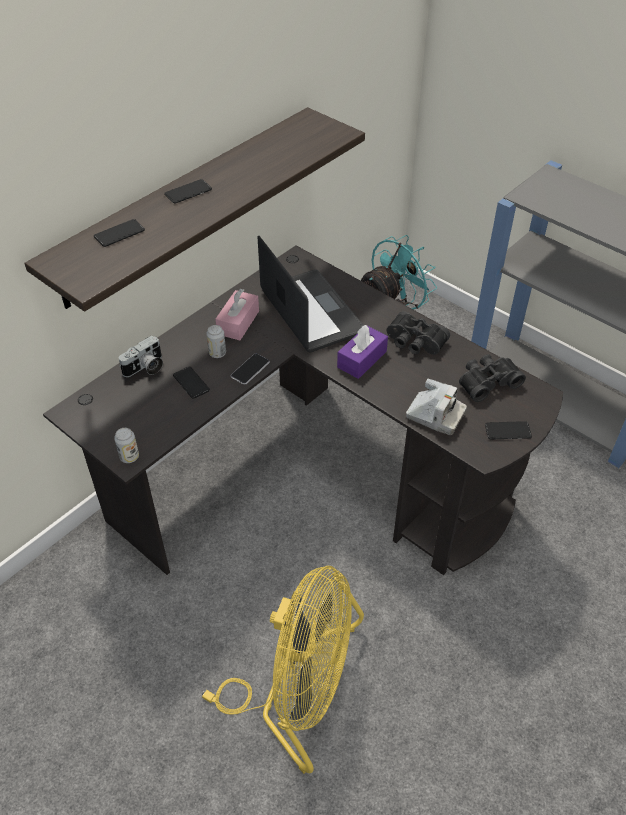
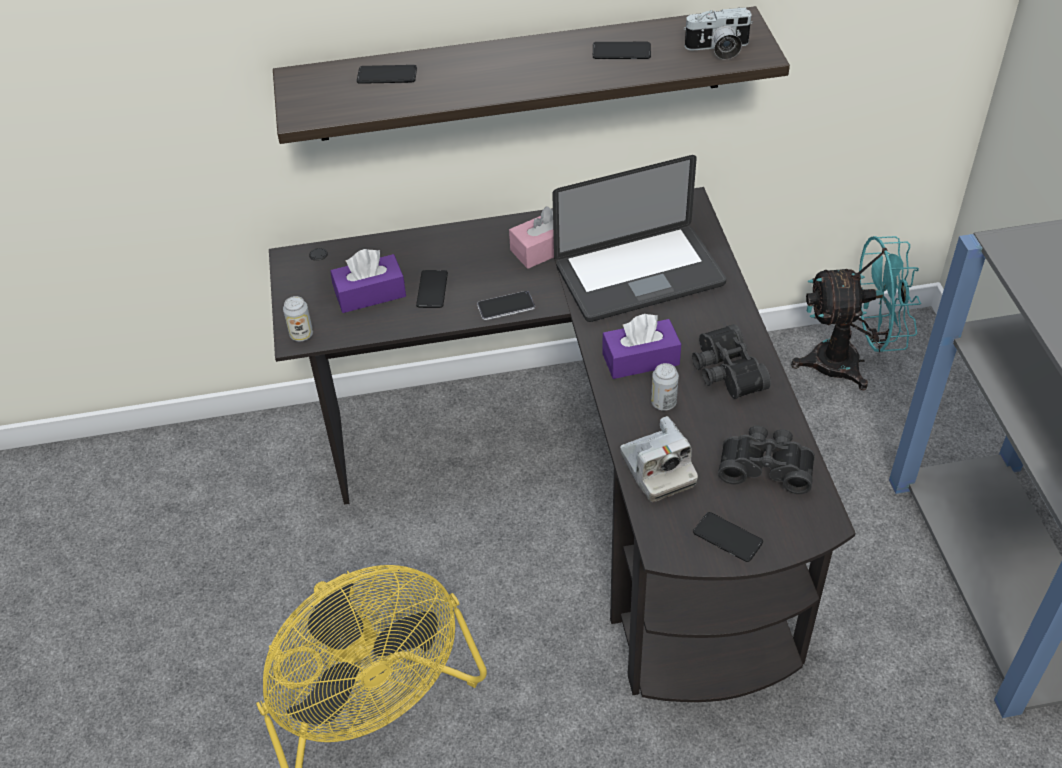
camera: 40 degrees right, 0 degrees up
(145, 368) = (403, 251): camera -> camera (718, 49)
(151, 406) = (370, 294): none -> purple tissue box
(188, 192) = (504, 58): phone -> phone (621, 51)
(217, 353) = (490, 271): can -> can (663, 403)
(311, 312) = (639, 275): laptop -> laptop turned 60 degrees clockwise

